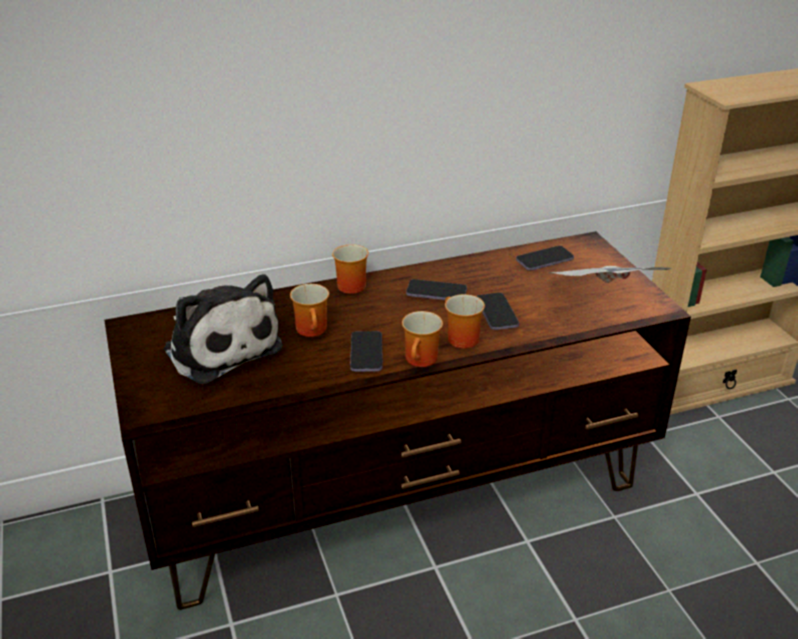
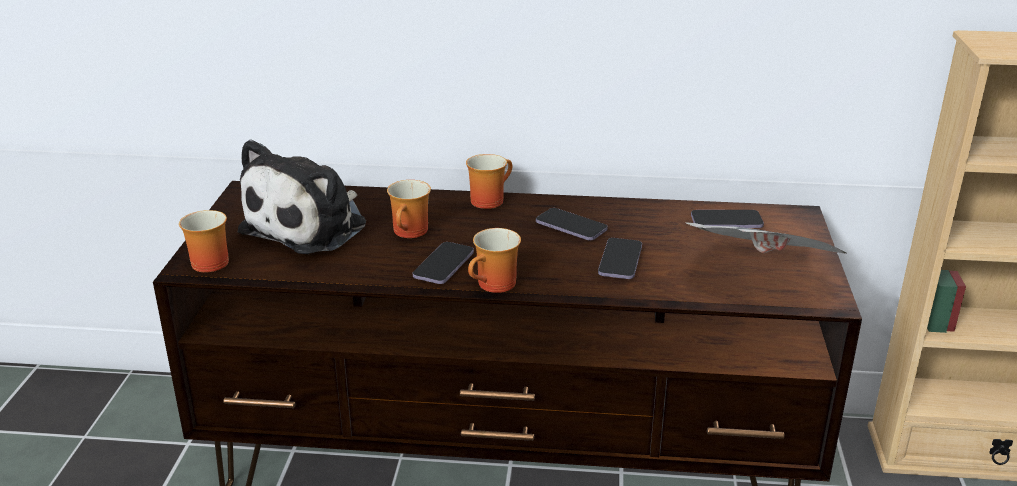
camera: 25 degrees right, 5 degrees down
(220, 346) = (310, 226): plush toy -> plush toy turned 45 degrees clockwise
(459, 338) = (555, 275): mug -> mug (208, 261)

